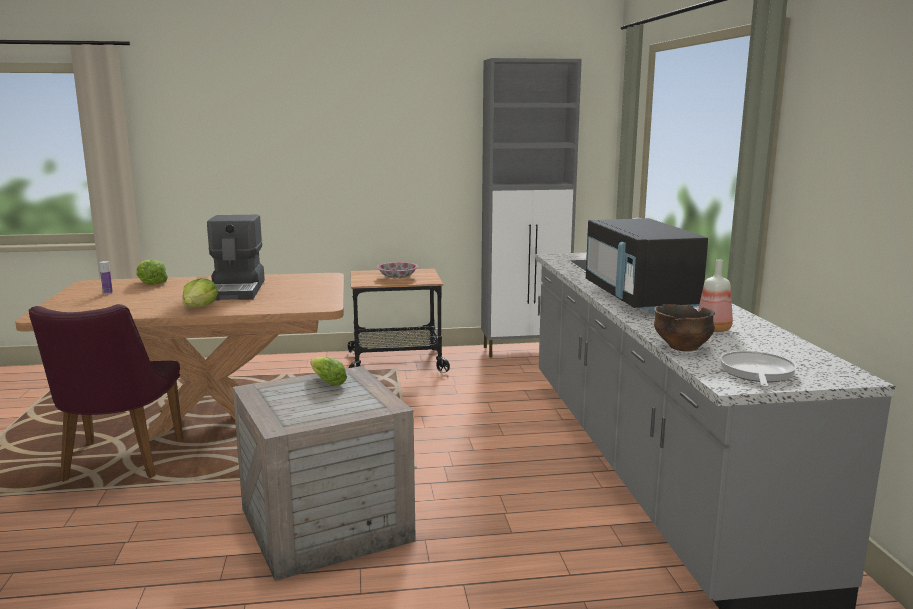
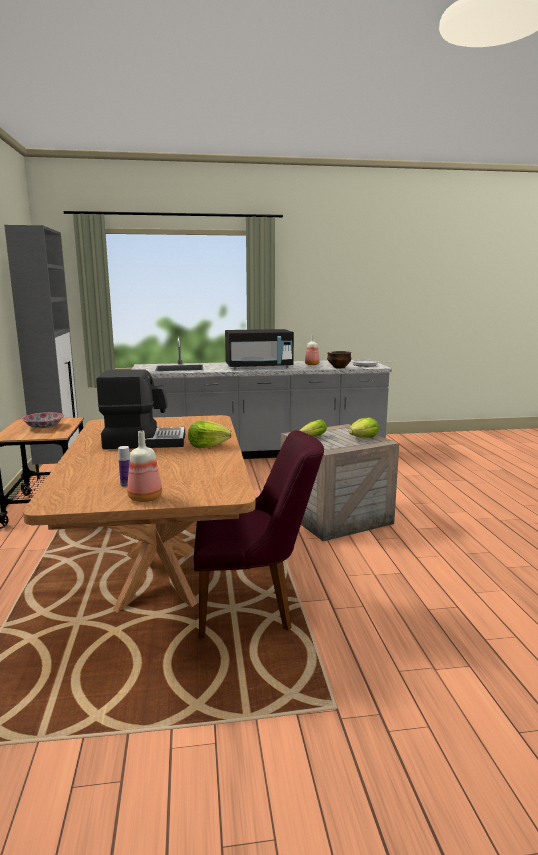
camera: 90 degrees left, 0 degrees up
(70, 298) = (144, 498): none -> bottle
(151, 283) = (81, 474): lettuce -> lettuce (363, 438)

